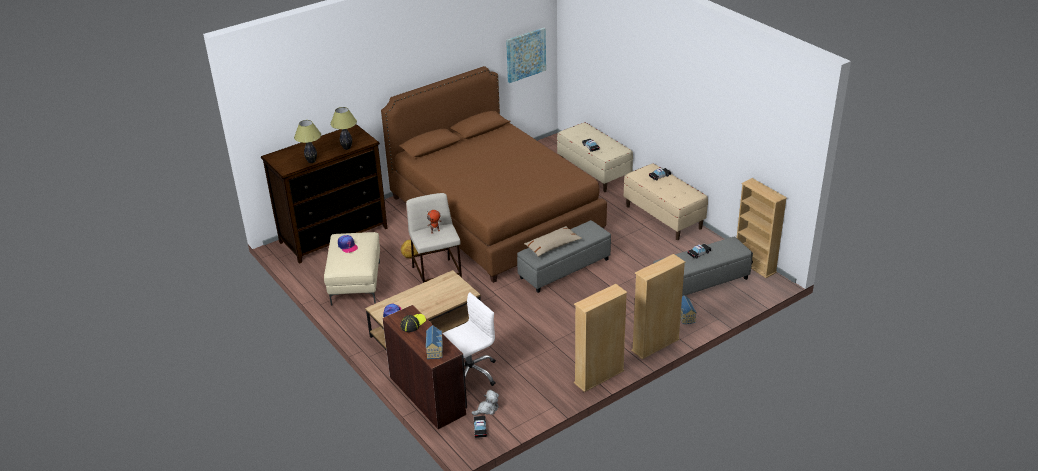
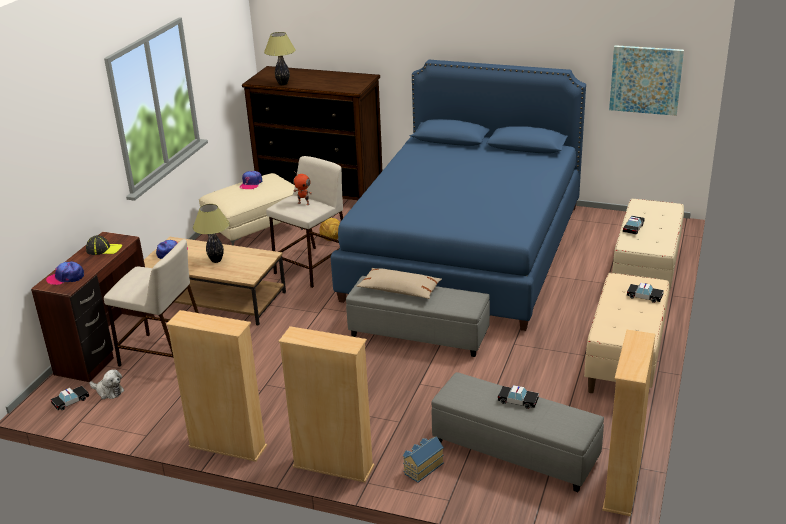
camera: 55 degrees right, 5 degrees down
(347, 148) = (328, 87): table lamp -> table lamp (216, 260)
(435, 349) = (66, 277): toy house -> cap
(470, 373) = (163, 355): white office chair -> beige stool
(495, 215) = (465, 251): brown bed -> blue bed

